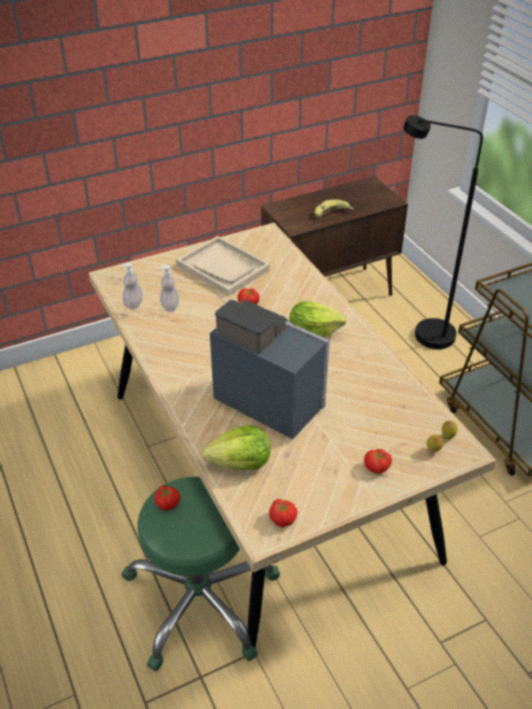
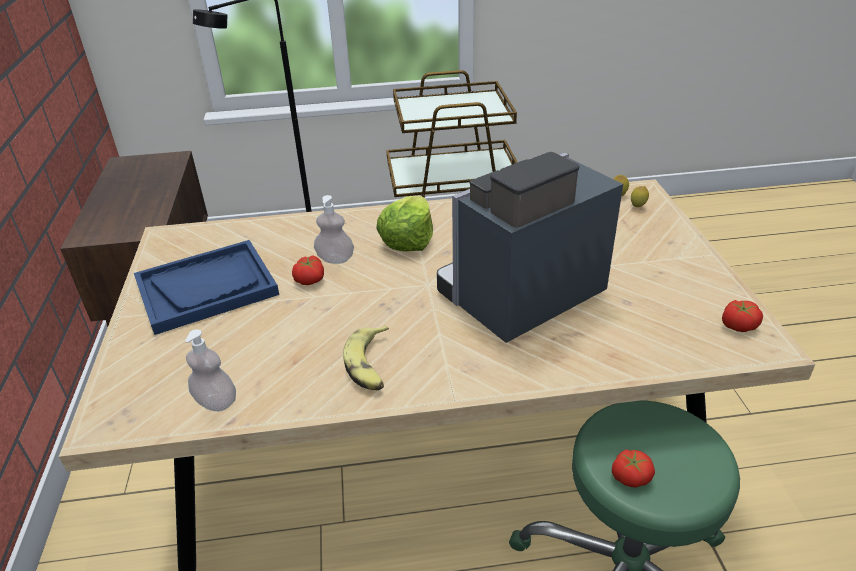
camera: 70 degrees left, 5 degrees down
(170, 306) = (257, 358): soap dispenser -> soap dispenser (335, 259)
(223, 267) = (207, 288): beige tray -> blue tray
(241, 463) = (636, 343): lettuce -> none
(331, 213) = (149, 199): banana -> banana (370, 365)
(377, 467) = (657, 244): tomato -> none

